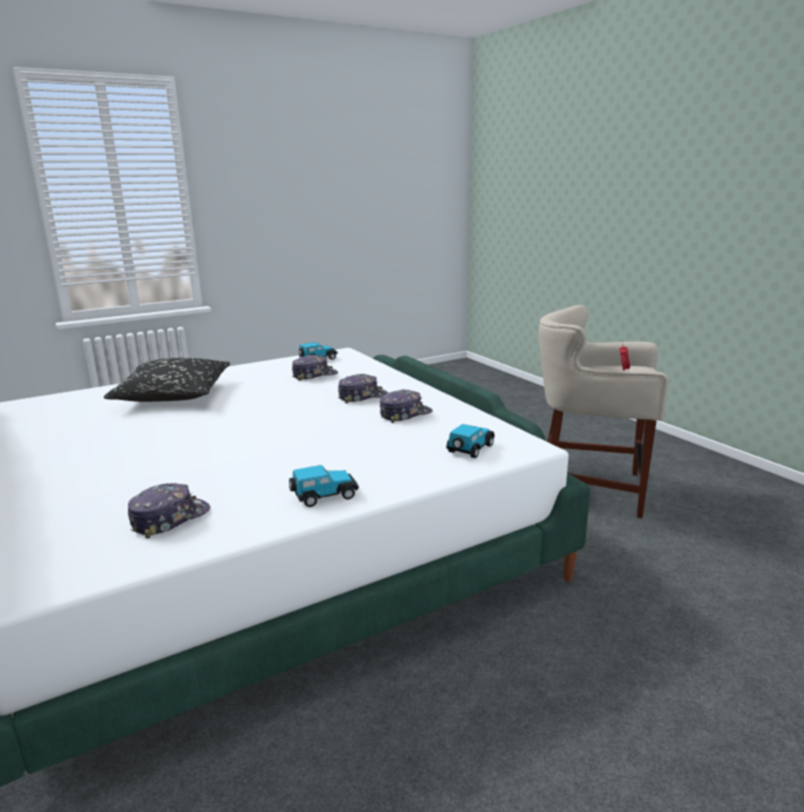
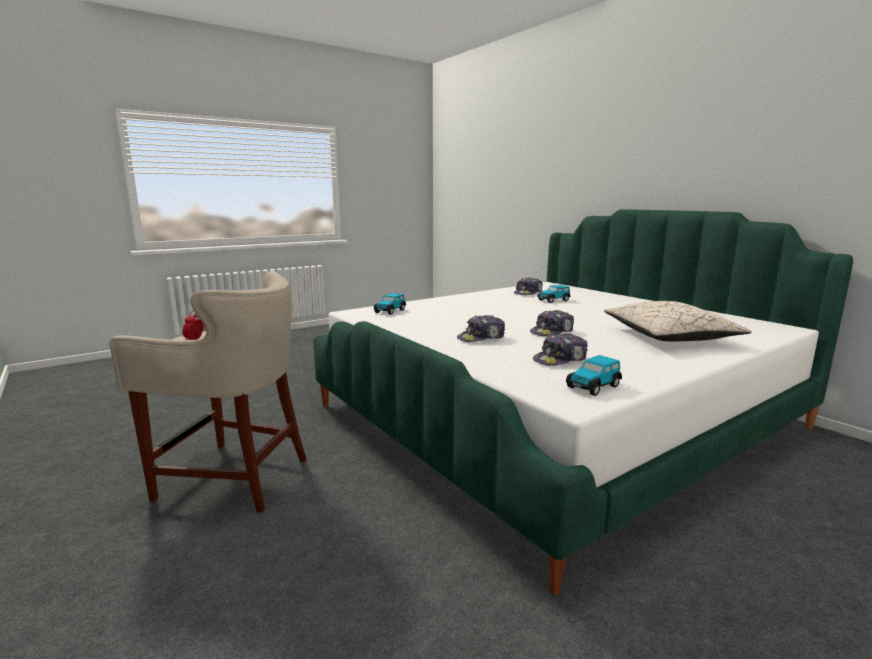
camera: 175 degrees right, 5 degrees down
(173, 395) = (669, 337): black pillow -> beige pillow
(323, 496) = (467, 298): toy car -> toy car (554, 300)
(405, 414) = (436, 326): cap -> cap (552, 332)

